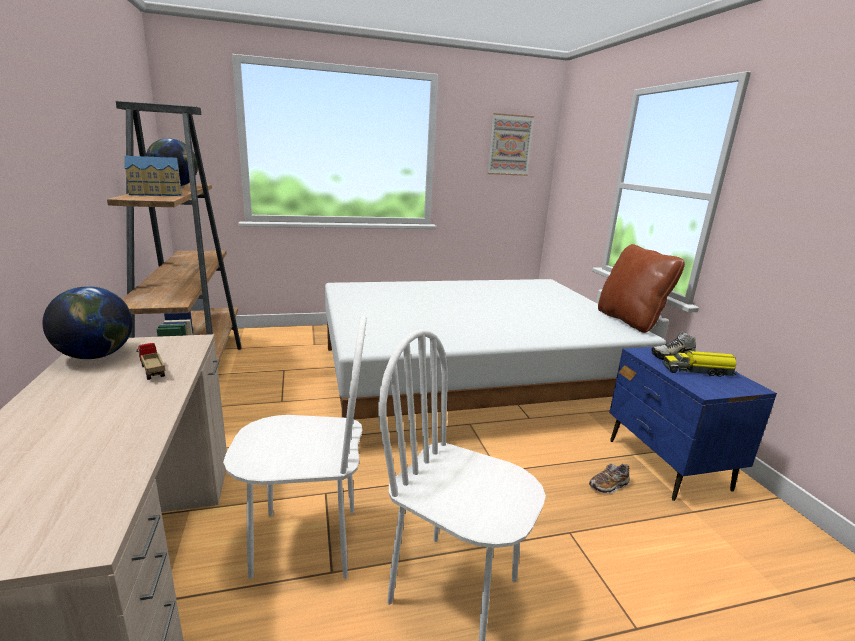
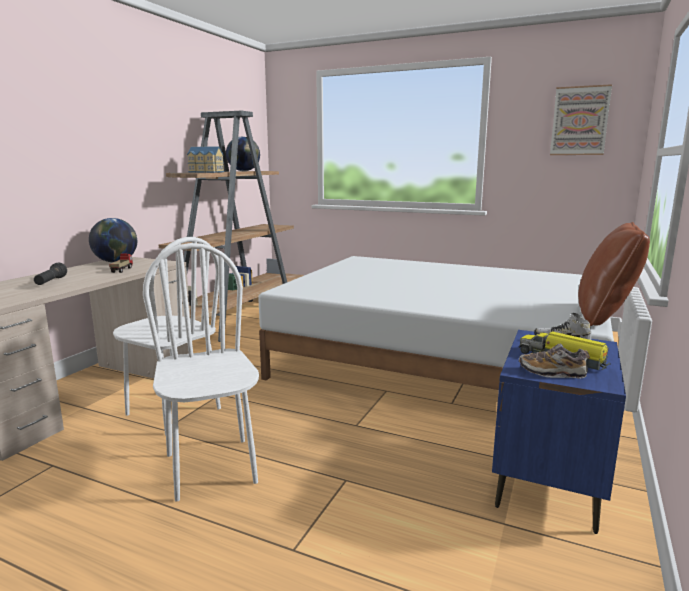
camera: 40 degrees right, 5 degrees down
(78, 430) = (51, 282): none -> black flashlight
(608, 485) = (442, 470): shoe -> shoe (552, 373)

